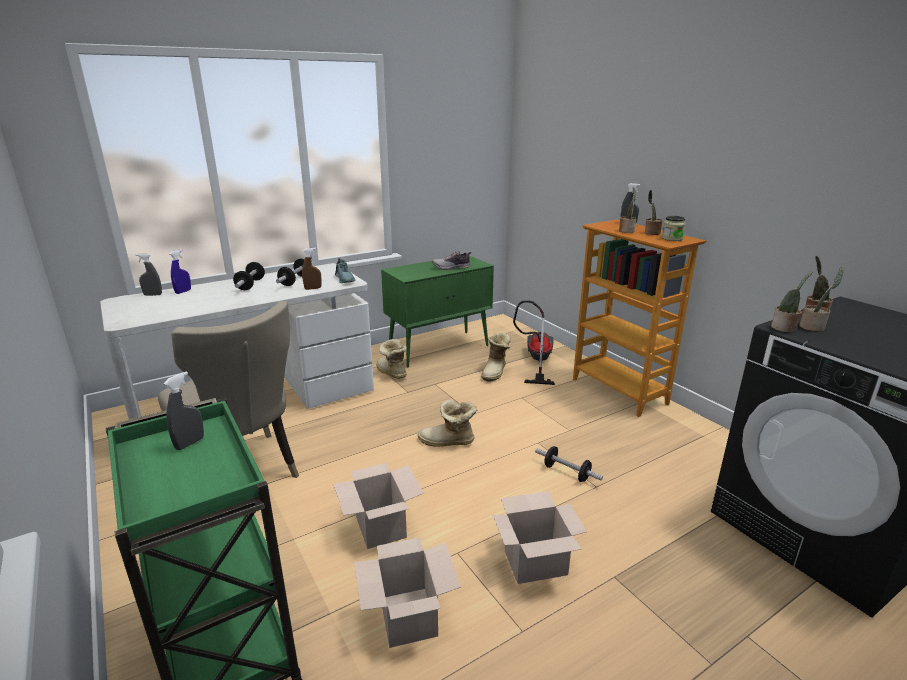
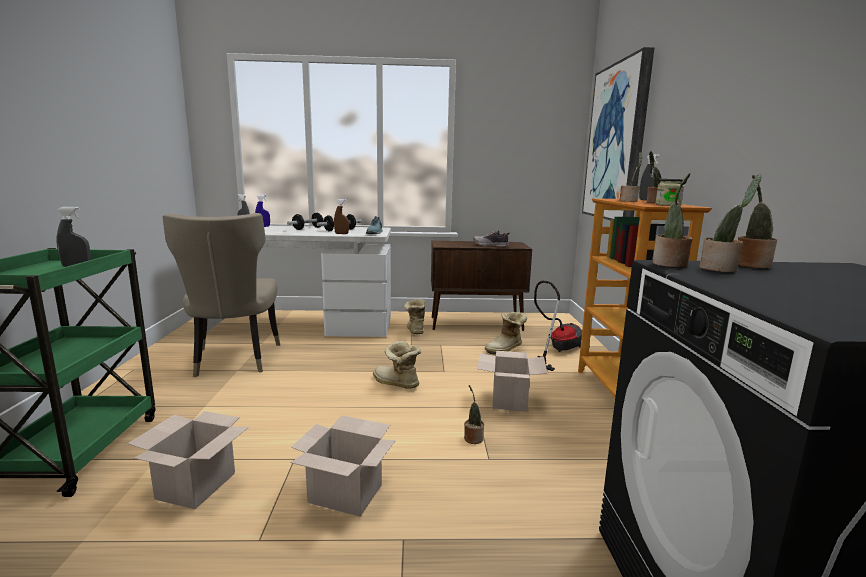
camera: 30 degrees right, 10 degrees down
(379, 526) = (266, 419): cardboard box -> cardboard box (508, 399)
(439, 348) = (477, 324): green cabinet -> brown cabinet
(565, 155) = (617, 143): none -> picture
(566, 473) = (473, 438): dumbbell -> potted plant

